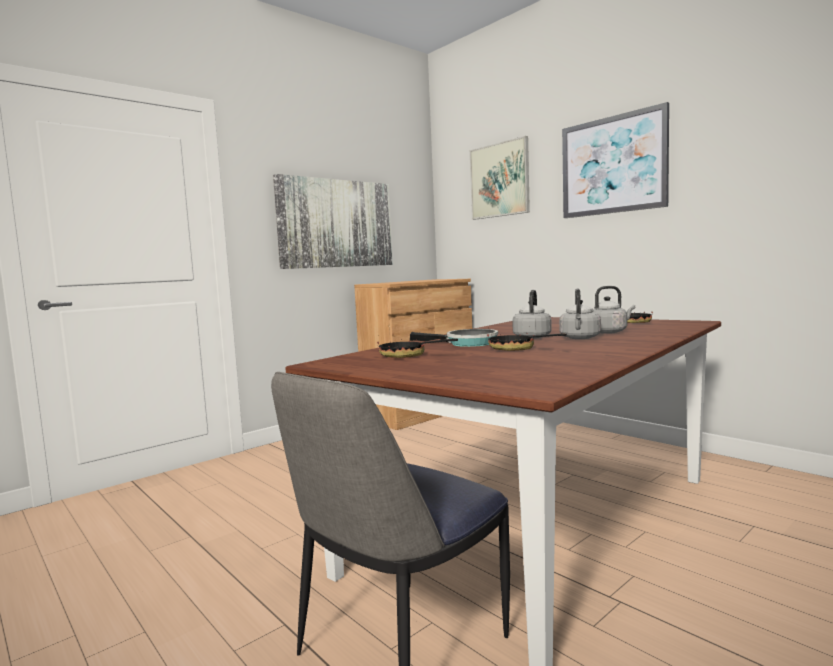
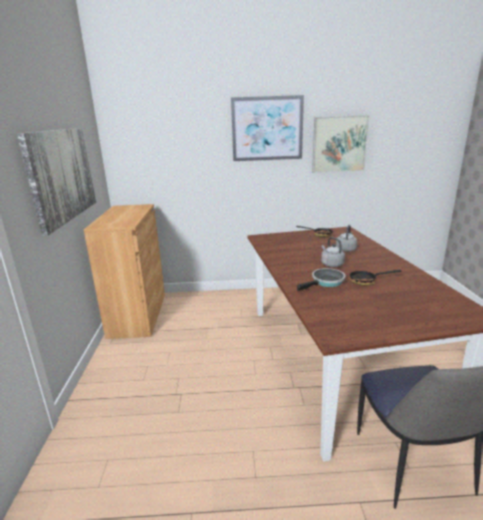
camera: 50 degrees left, 15 degrees up
(408, 355) = (346, 308): frying pan -> none
(499, 180) = (174, 127): picture -> picture (339, 144)
(580, 338) = (355, 260): grey kettle -> none

